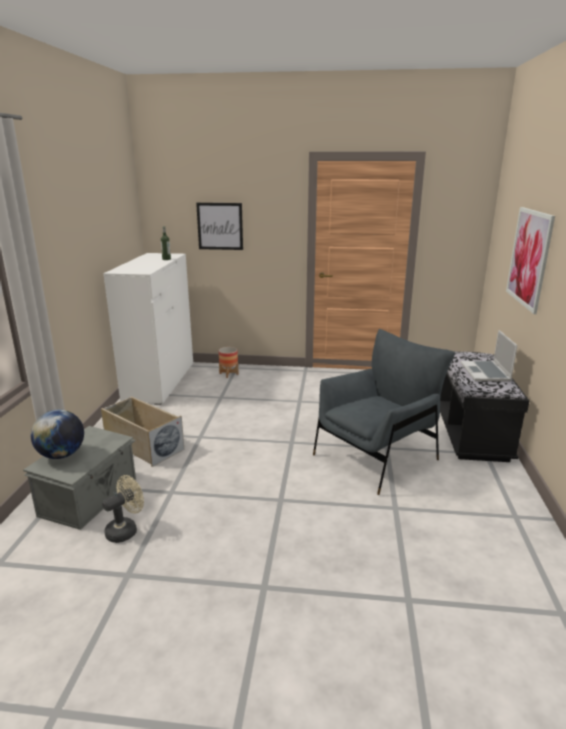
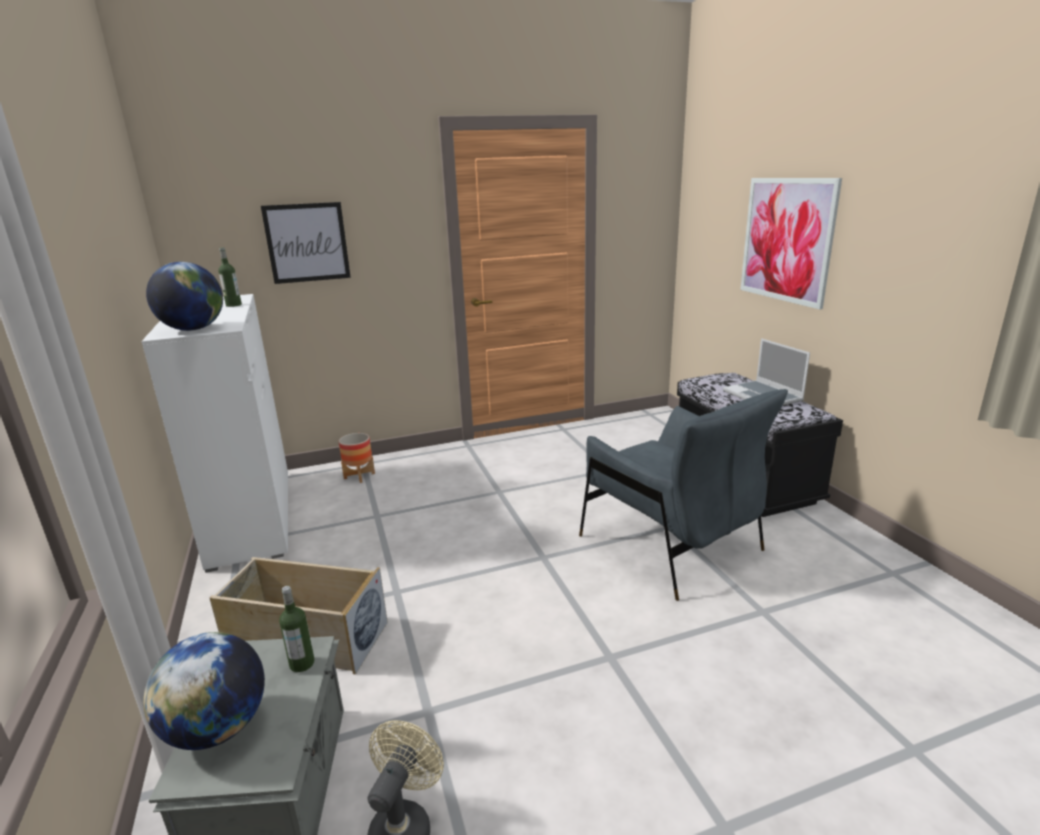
camera: 25 degrees left, 0 degrees up
(110, 443) = (302, 663): none -> bottle
(130, 270) = (193, 329): none -> globe
(376, 457) = (670, 544): grey armchair -> grey armchair turned 120 degrees clockwise

